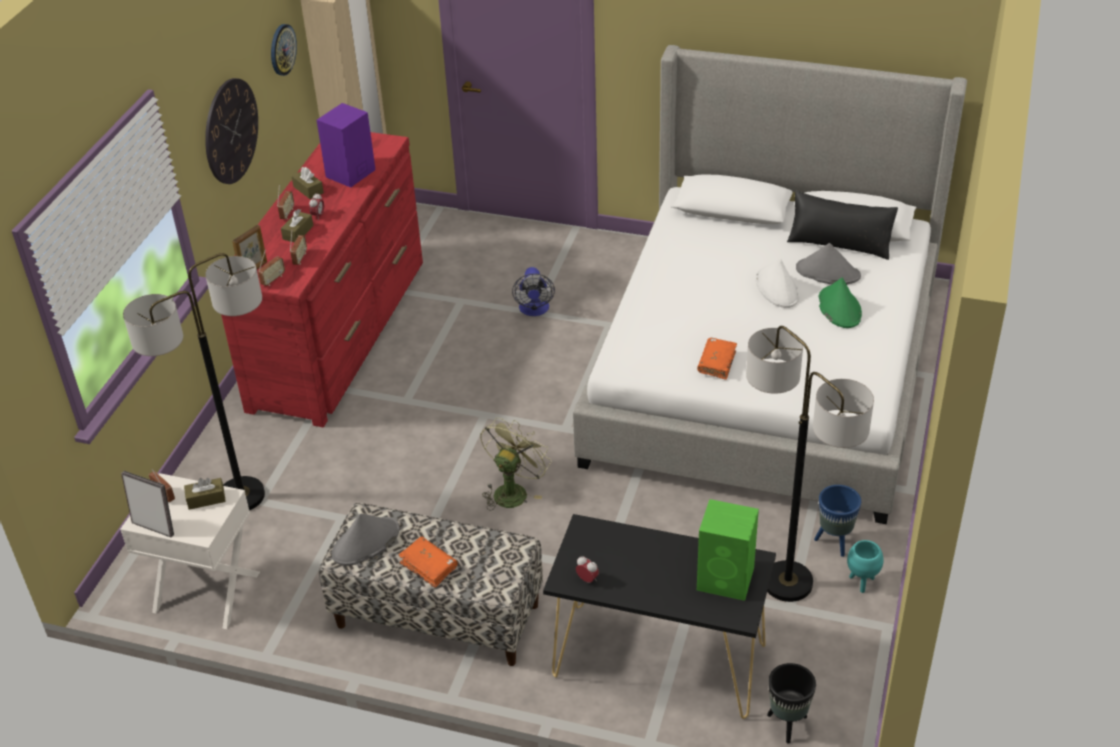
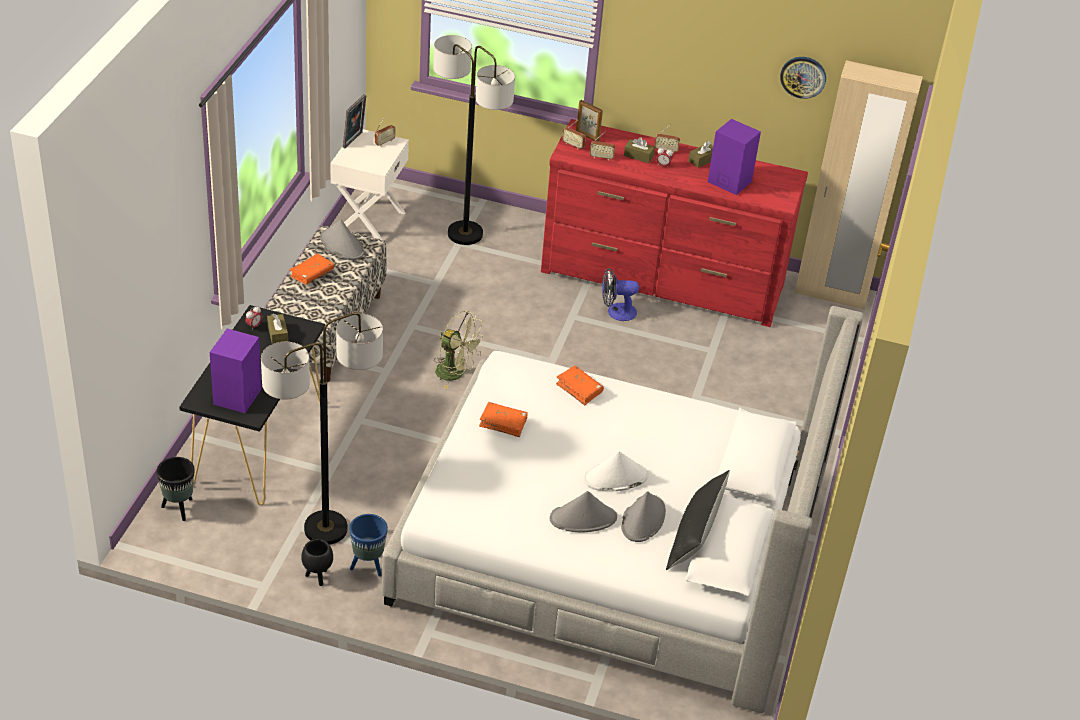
camera: 85 degrees right, 0 degrees up
(206, 499) = (378, 160): brown tissue box -> brown tissue box (277, 334)
(231, 131) = (692, 69): wall clock -> none
(534, 310) = (699, 396): fan -> fan (616, 312)
(651, 313) = (579, 389): none -> orange book
(727, 579) = (237, 397): green speaker -> purple speaker
(839, 308) = (583, 518): green hat -> grey hat
(861, 582) = (317, 577): turquoise planter -> black planter

